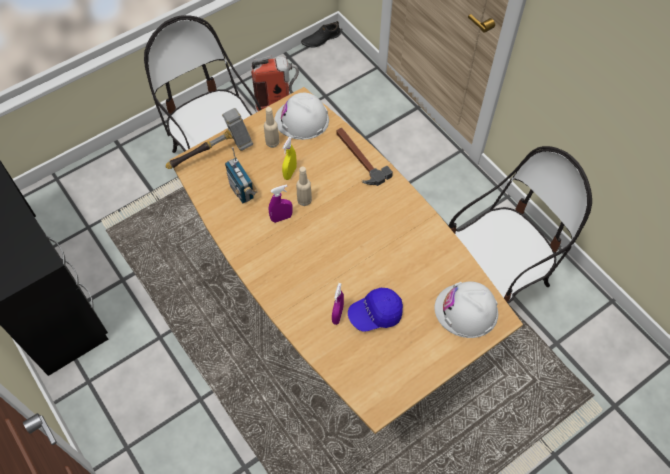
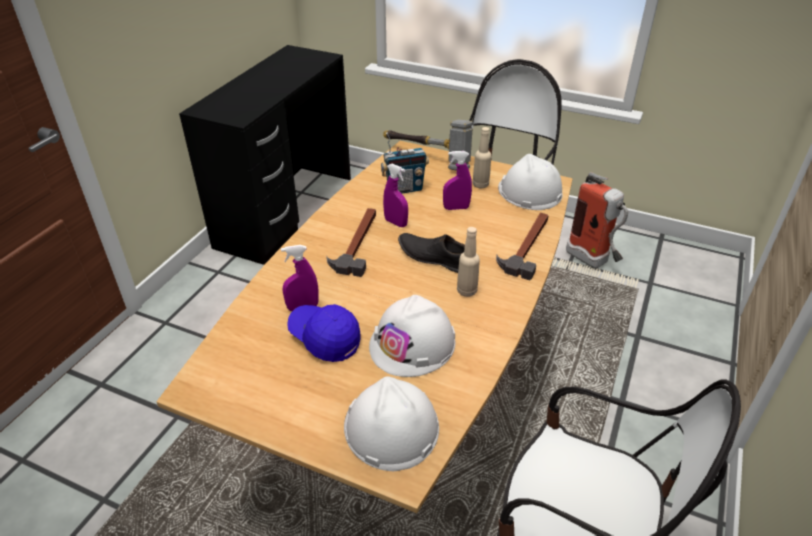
camera: 60 degrees right, 20 degrees down
(242, 191) = (404, 189): radio -> radio turned 135 degrees counterclockwise
(289, 252) = (357, 243): none -> hammer
(290, 173) = (456, 208): yellow spray bottle -> purple spray bottle
(304, 200) = (431, 229): beige bottle -> beige bottle (467, 291)
(321, 39) = (711, 250): black shoe -> black shoe (435, 257)
(409, 268) = (413, 344): none -> white hard hat

